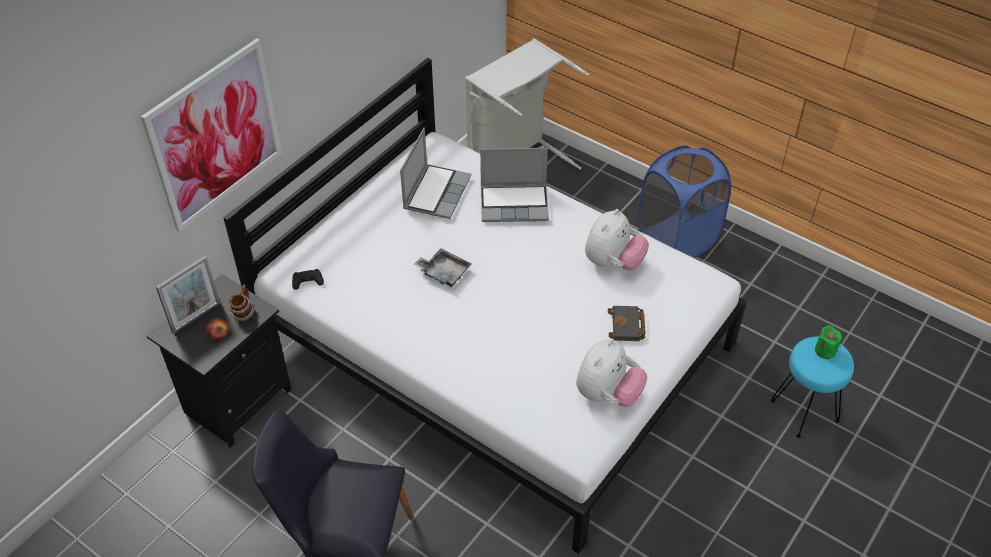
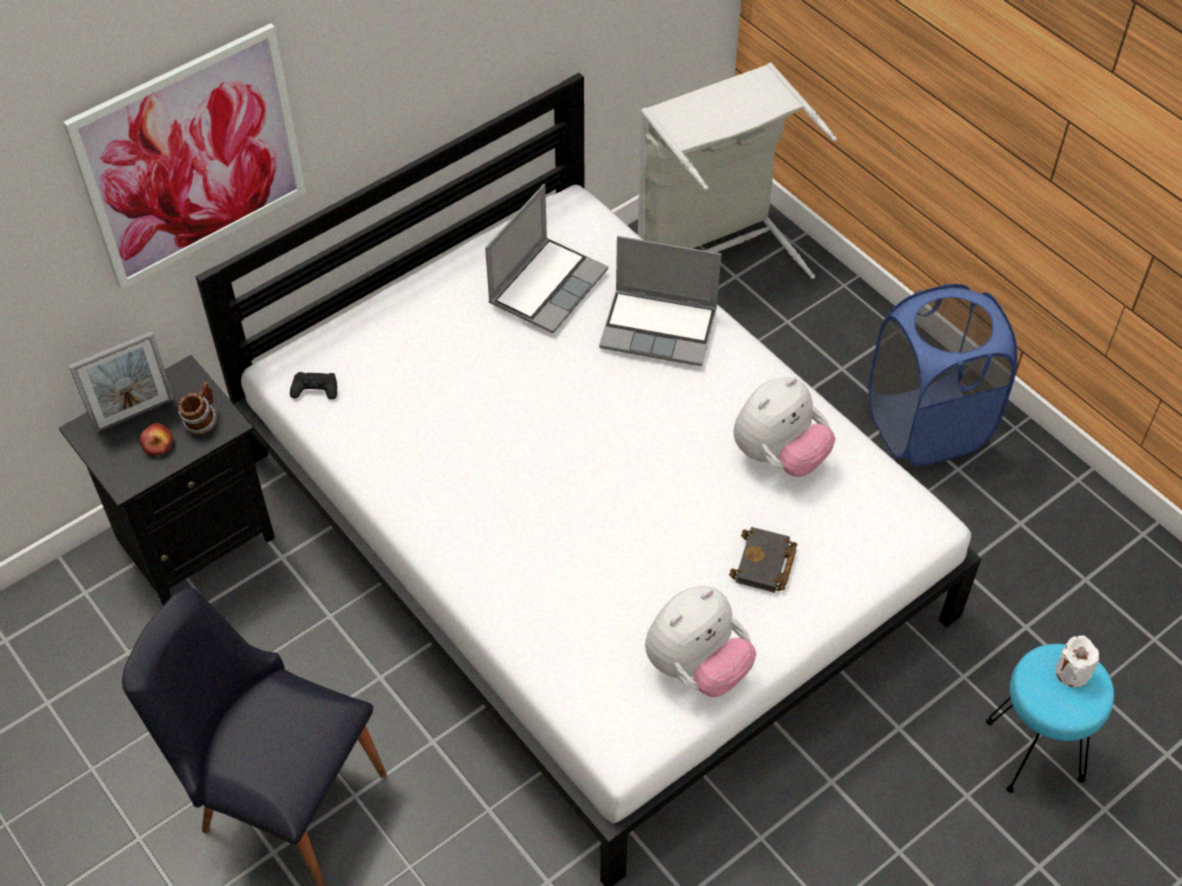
camera: 15 degrees right, 5 degrees up
(444, 272) = (517, 417): grey tray -> none
(825, 350) = (1072, 672): green candle -> white candle

